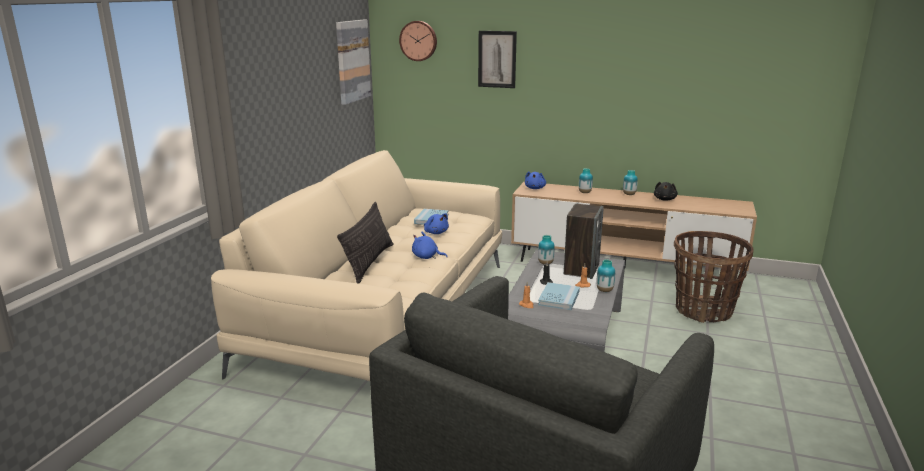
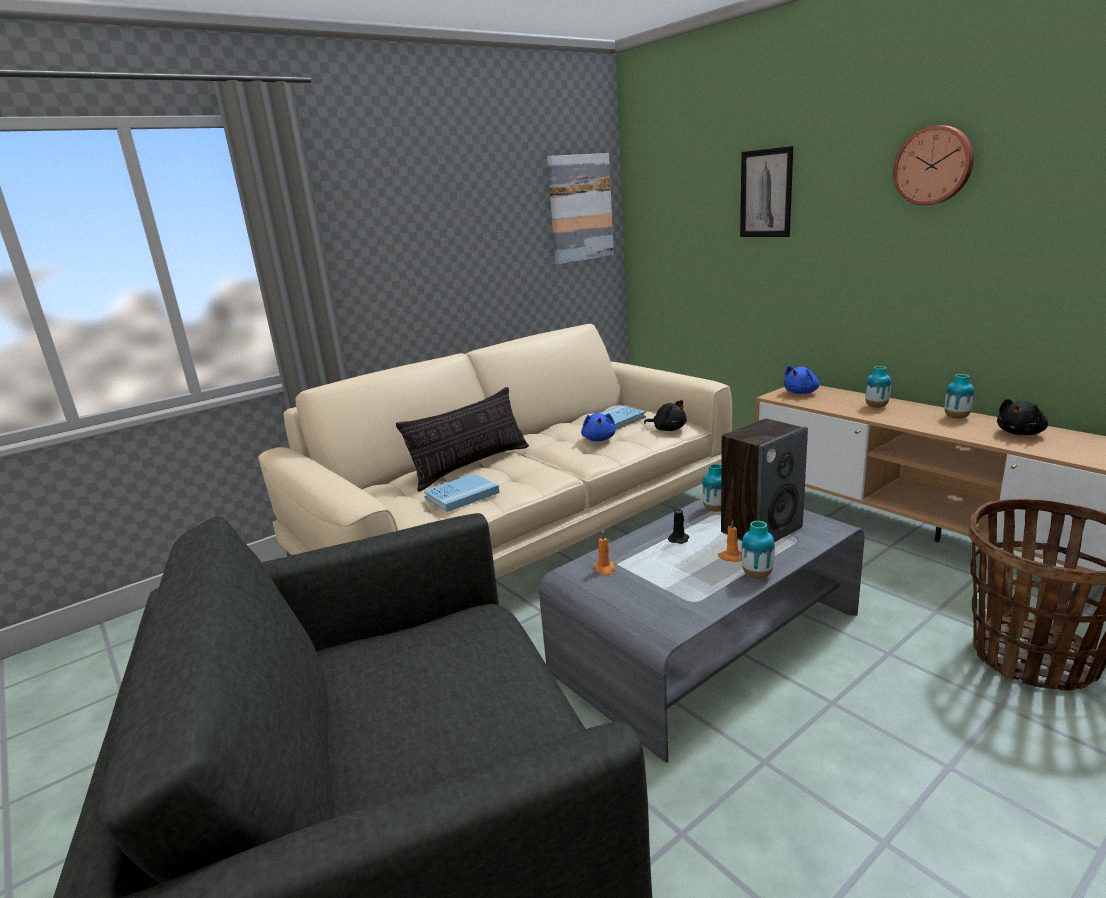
camera: 35 degrees right, 0 degrees up
(418, 40) = (671, 176): wall clock -> wall clock (934, 165)
(426, 257) = (543, 470): blue plush toy -> none
(471, 220) = (668, 429): none -> black plush toy
(559, 298) = (666, 570): blue book -> blue book (462, 495)

